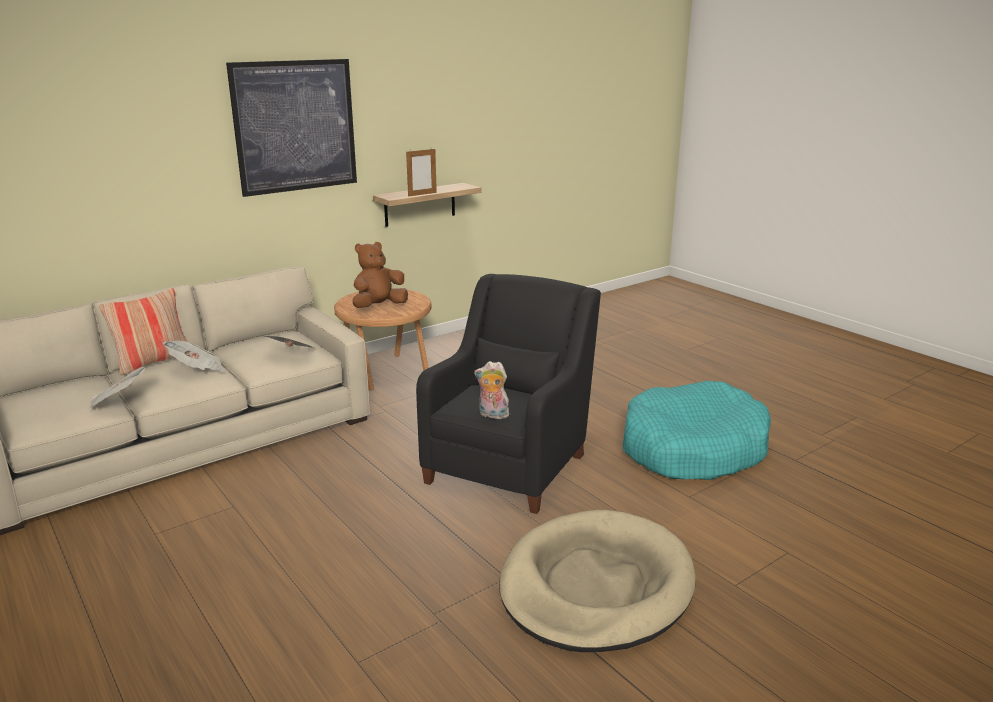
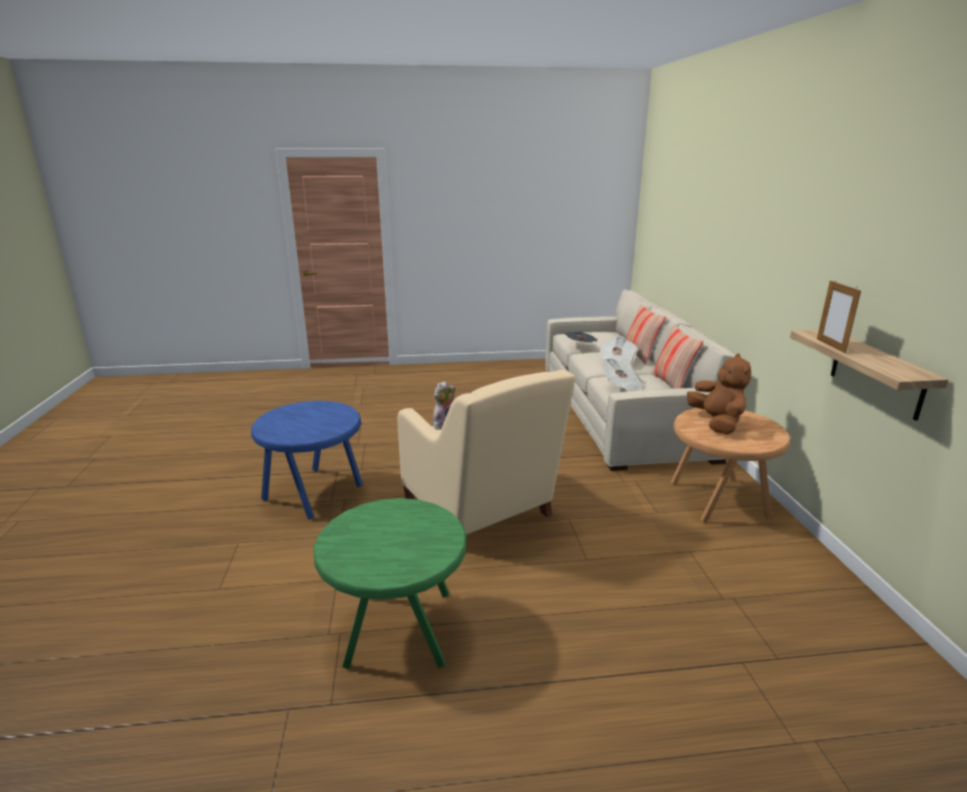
camera: 120 degrees right, 0 degrees up
(262, 337) = (672, 383): none -> pillow
(295, 126) = (792, 223): picture -> none
(510, 464) = (481, 510): black armchair -> beige armchair
(596, 586) = (315, 492): beige dog bed -> blue side table
(692, 449) = (398, 631): turquoise dog bed -> green side table

